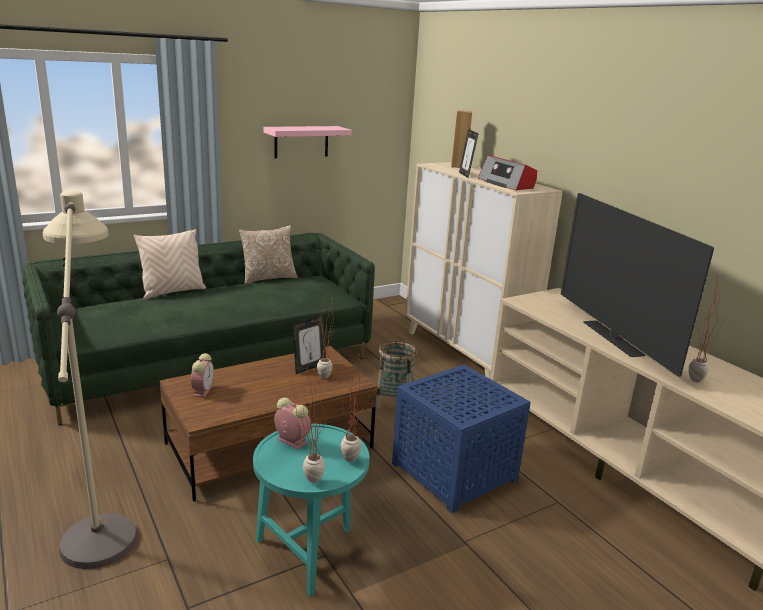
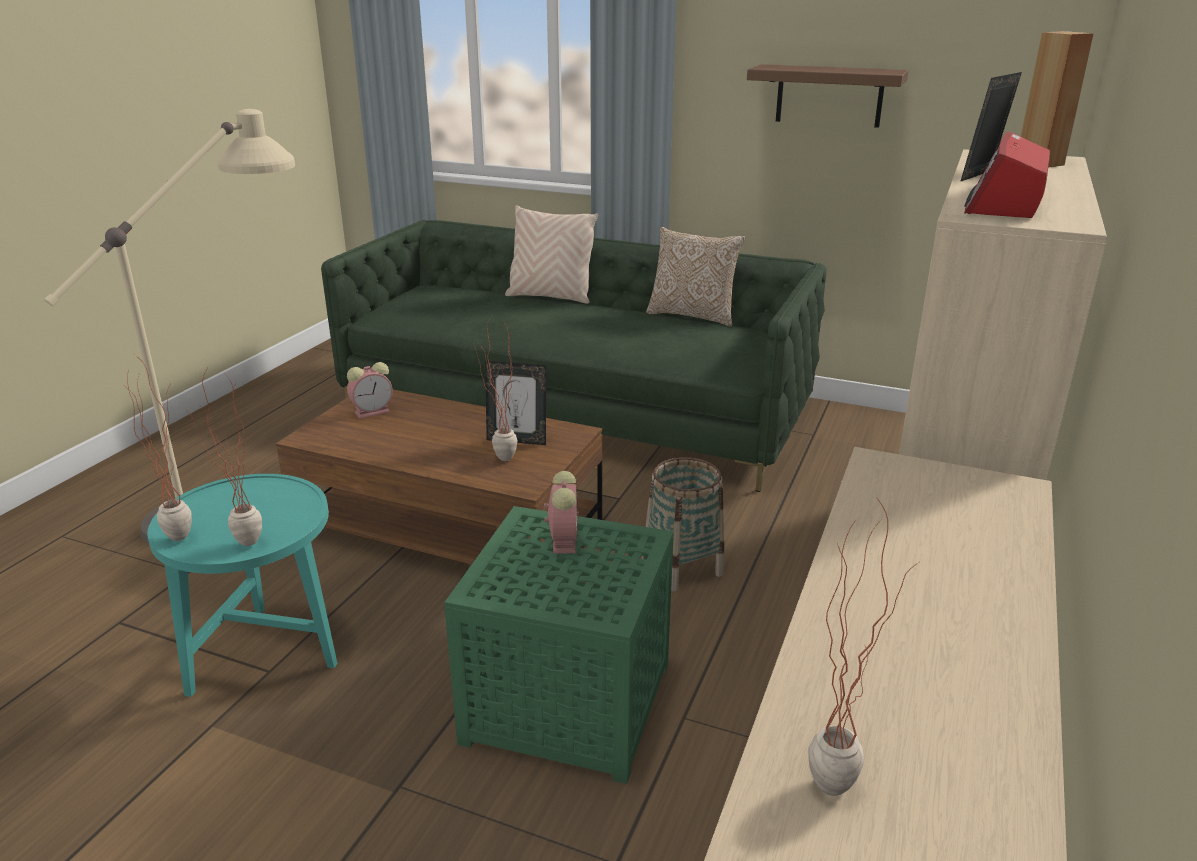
camera: 55 degrees right, 5 degrees up
(290, 441) = (260, 490): alarm clock -> alarm clock (563, 540)
(301, 141) = (829, 96): pink shelf -> brown shelf
(456, 472) = (570, 705): blue side table -> green side table
(612, 338) = (883, 609): television -> none

